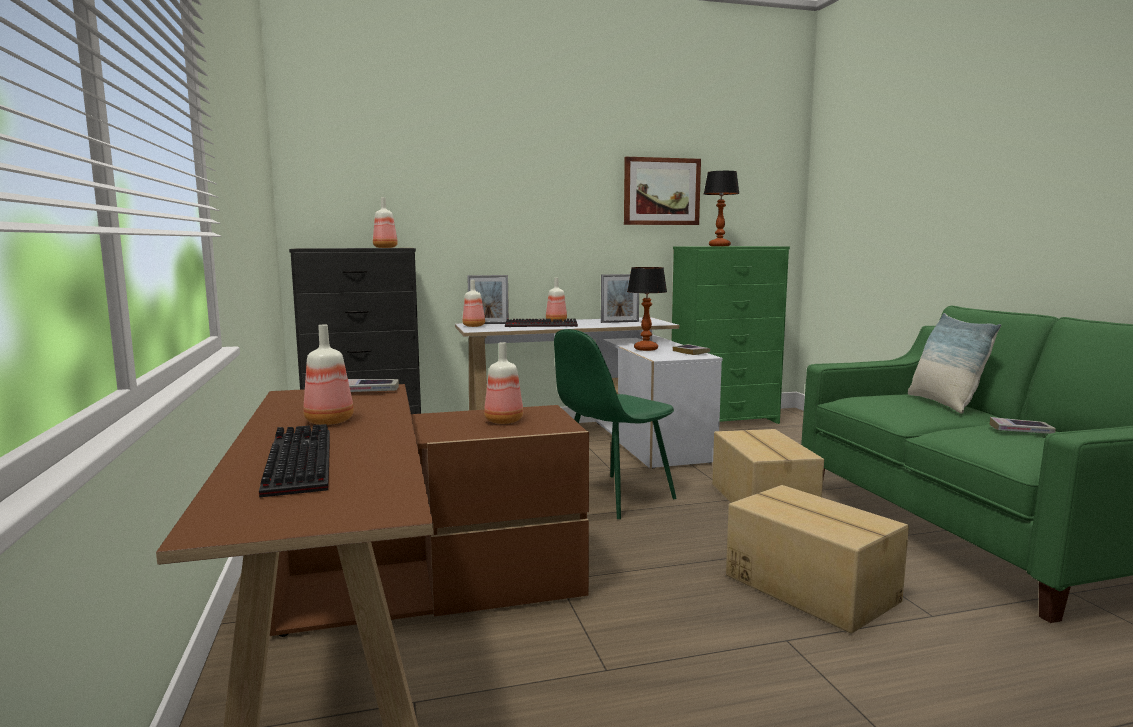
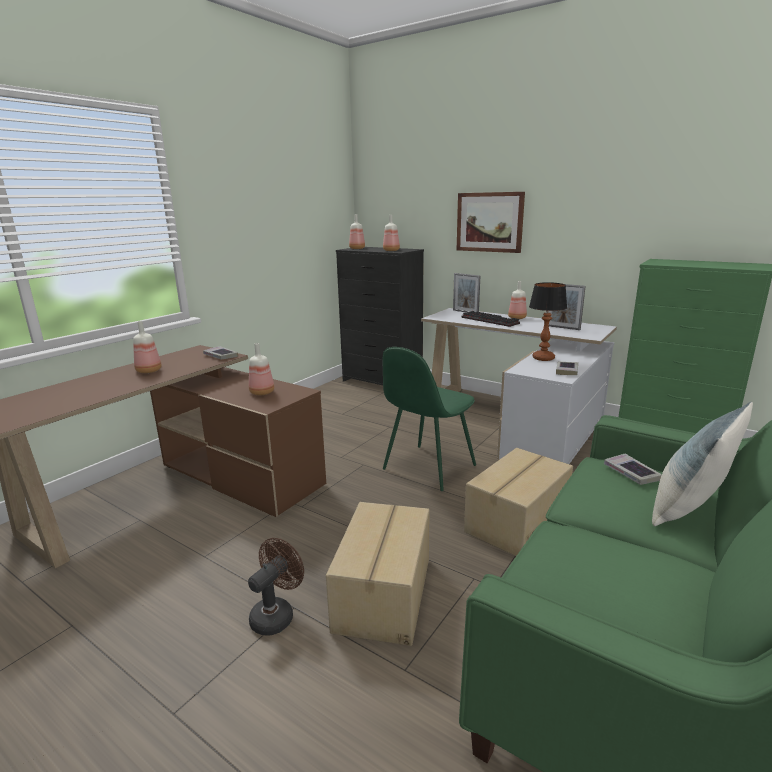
camera: 50 degrees right, 10 degrees up
(295, 462) = (74, 389): keyboard -> none
(474, 326) = (449, 313): bottle -> bottle (357, 248)
(612, 497) = (427, 468): green chair -> green chair turned 60 degrees counterclockwise
(661, 191) = (646, 200): picture -> picture (489, 222)
(719, 246) = (689, 263): table lamp -> none
(790, 654) = (276, 614): none -> brown fan
(1021, 431) = (629, 572): book -> book (631, 473)

